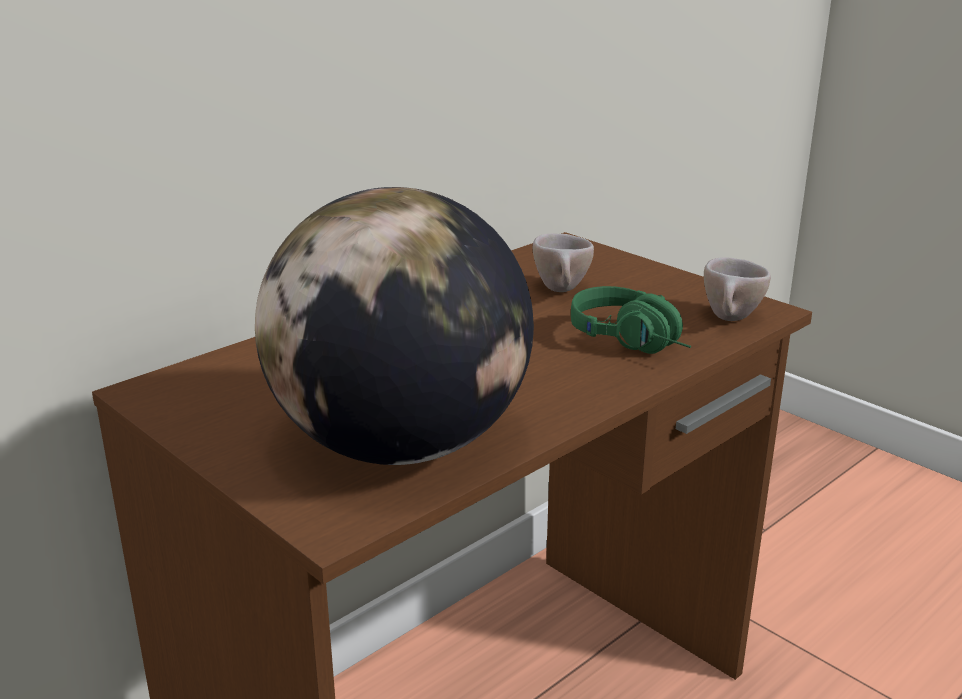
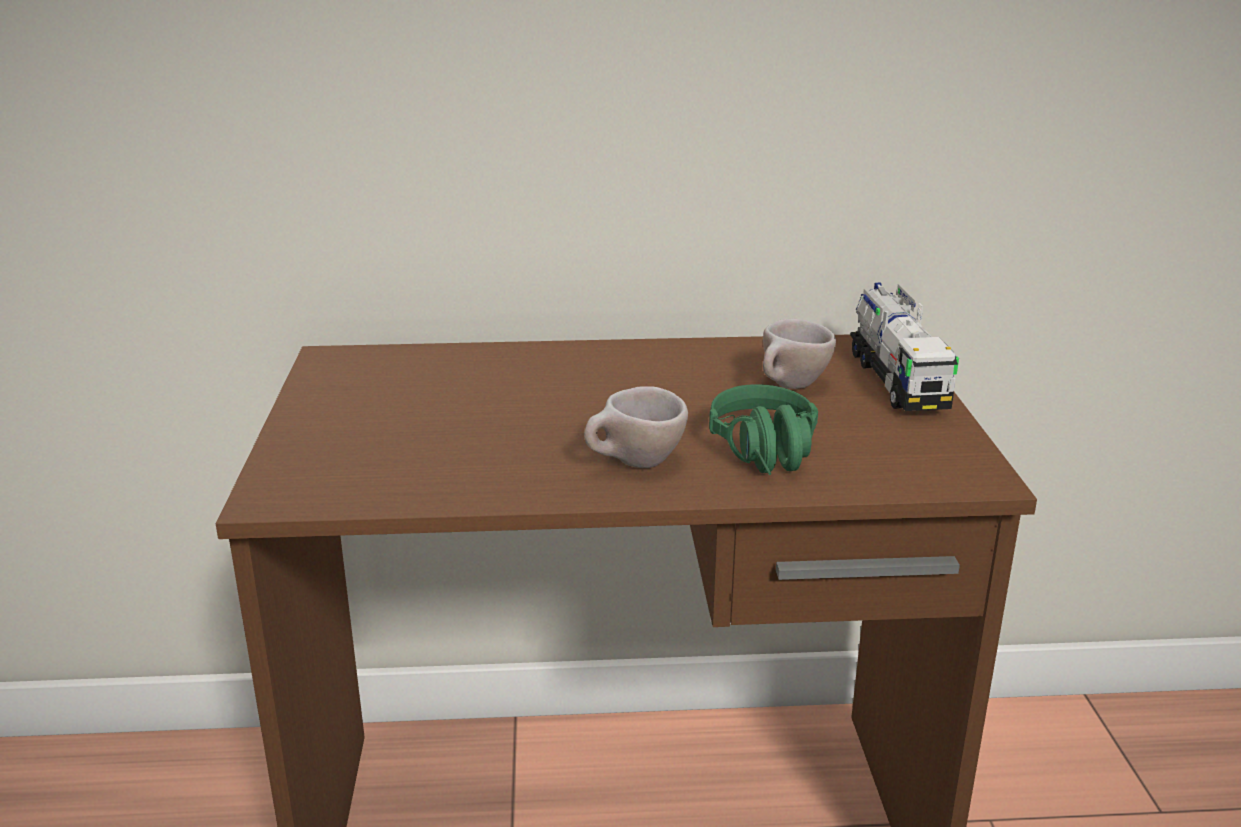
camera: 40 degrees right, 0 degrees up
(399, 445) = (413, 462): globe -> none
(616, 265) = (896, 380): none -> toy truck
(731, 320) = (914, 473): beige cup -> beige cup (634, 465)

